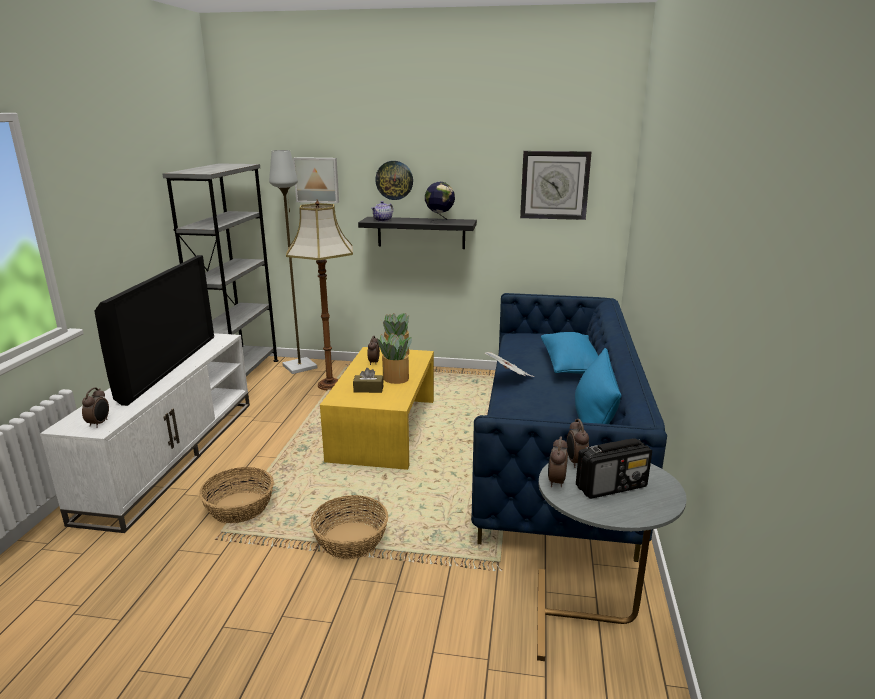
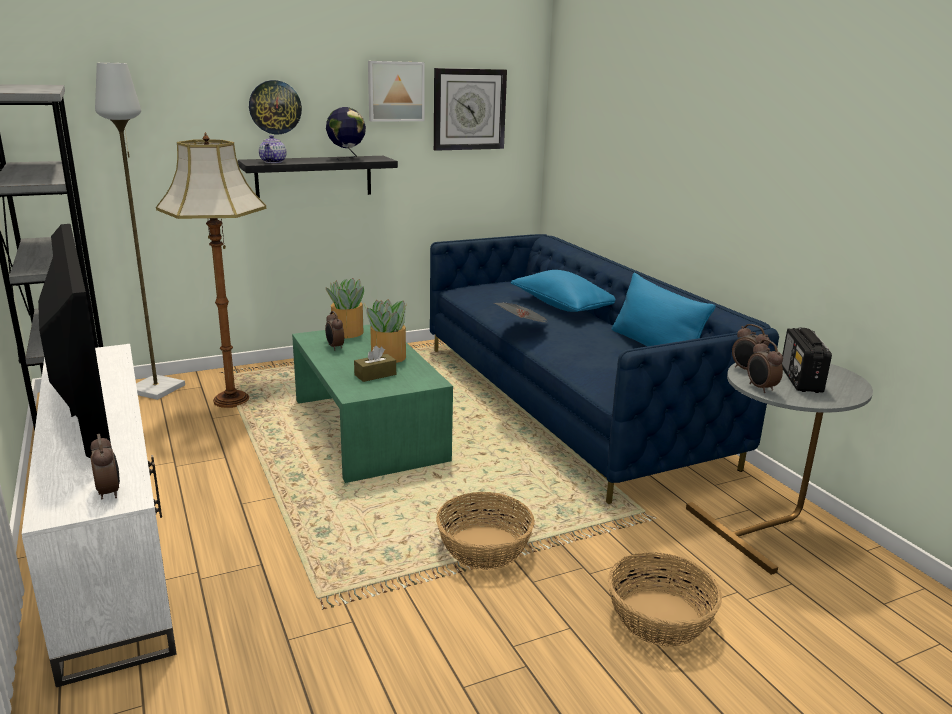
camera: 35 degrees left, 0 degrees up
(240, 508) = (305, 565): basket -> basket (660, 618)
(317, 180) = (157, 109): picture -> picture (395, 91)
(385, 429) = (369, 429): yellow coffee table -> green coffee table
(612, 486) = (801, 380): radio -> radio turned 150 degrees clockwise

